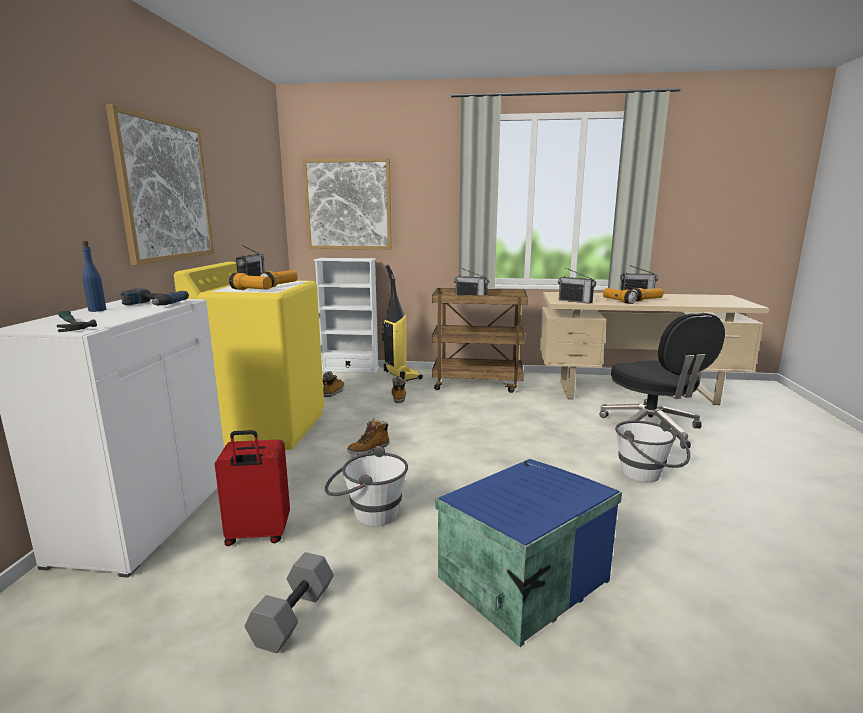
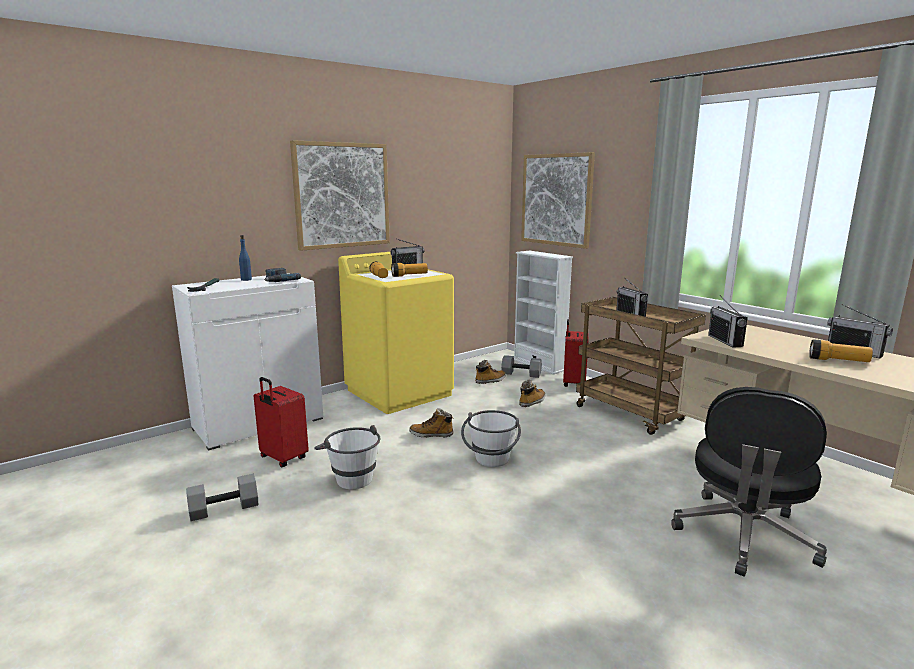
camera: 45 degrees right, 0 degrees up
(349, 380) = (520, 374): none -> grey dumbbell
(401, 375) = (573, 383): vacuum cleaner -> red suitcase
(520, 578) = (351, 569): blue storage box -> none
(618, 301) = (787, 353): flashlight -> none
(647, 477) = (618, 572): white bucket -> white bucket (491, 462)

